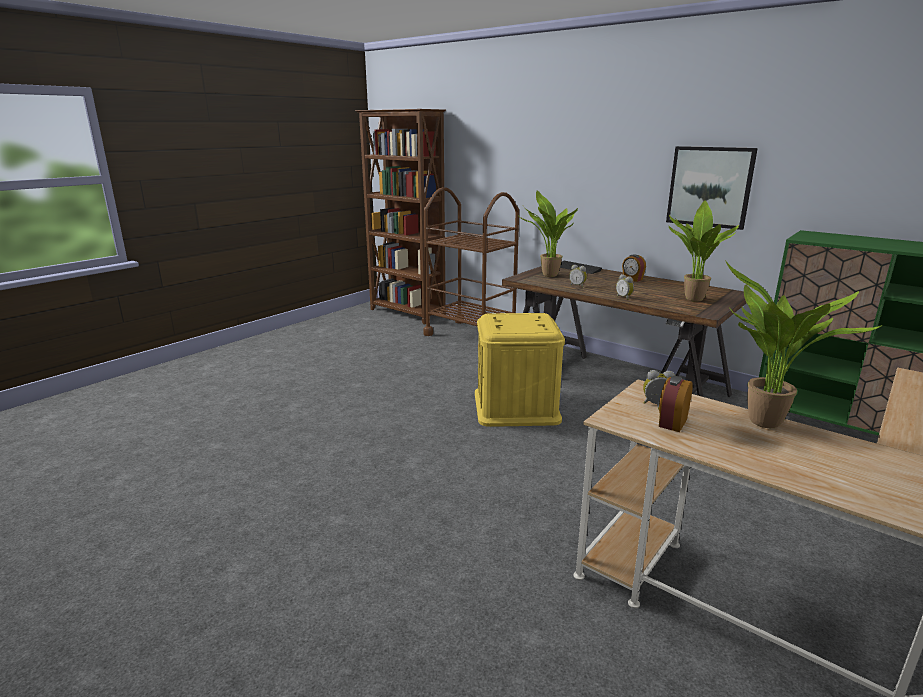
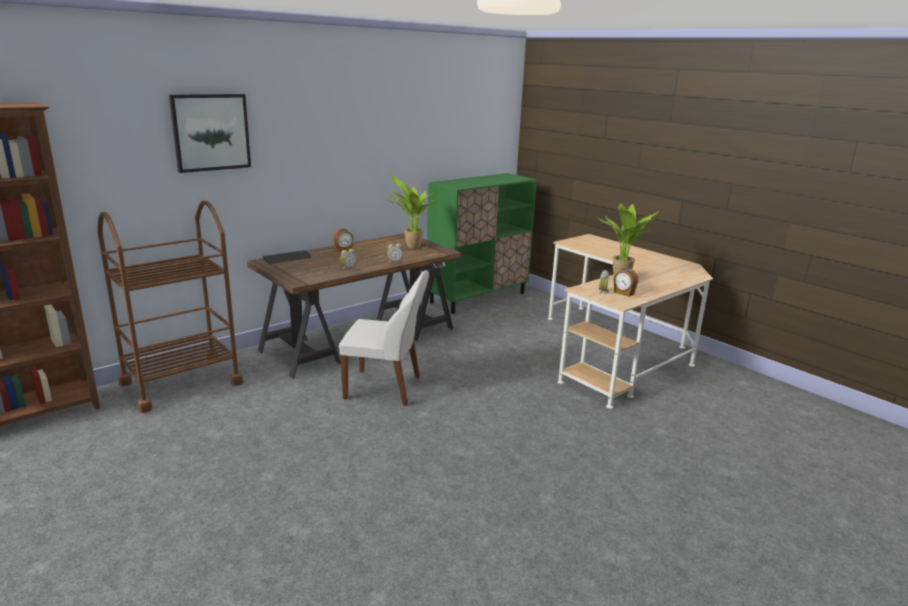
camera: 80 degrees left, 0 degrees up
(516, 406) = (385, 388): yellow storage box -> white chair
(547, 275) = (300, 271): potted plant -> none
(710, 187) = (369, 161): picture -> picture (211, 132)

